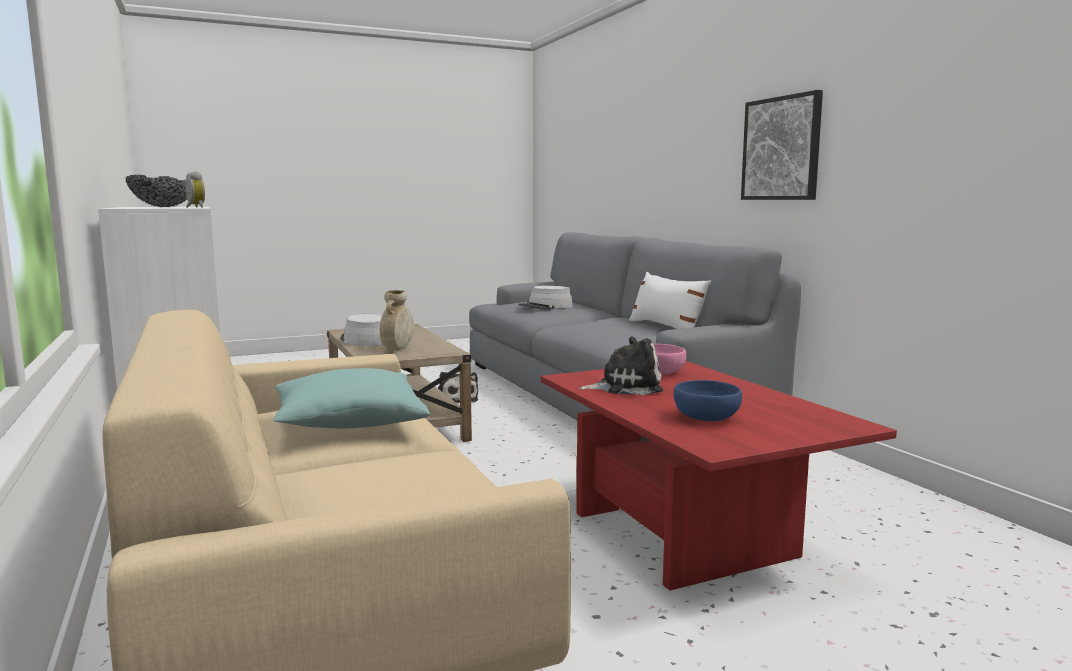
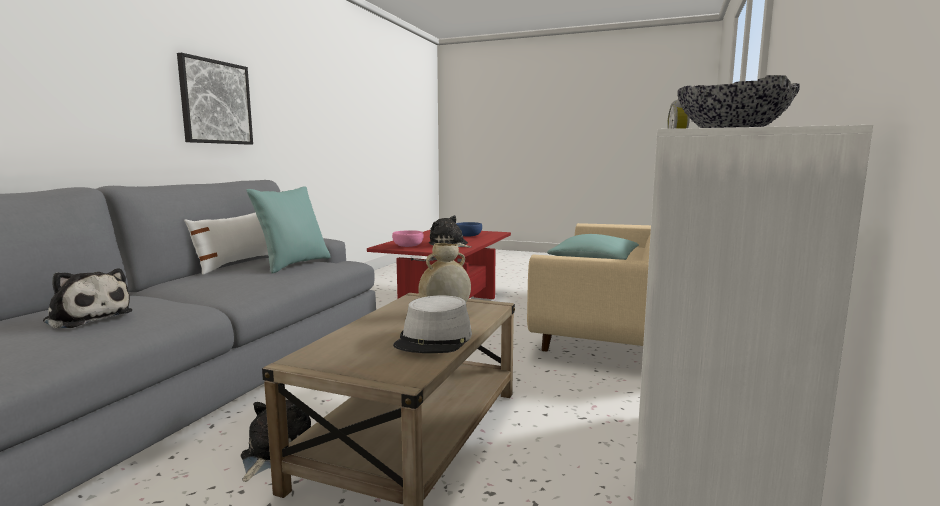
camera: 135 degrees left, 0 degrees up
(546, 307) = (87, 317): grey hat -> plush toy
(629, 336) = (293, 264): none -> turquoise pillow

